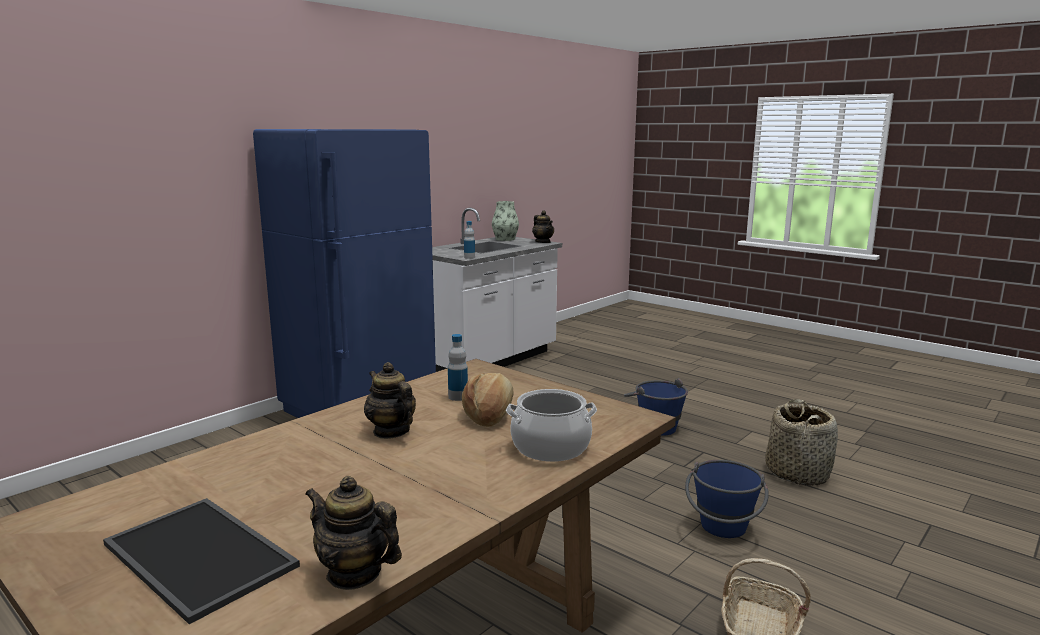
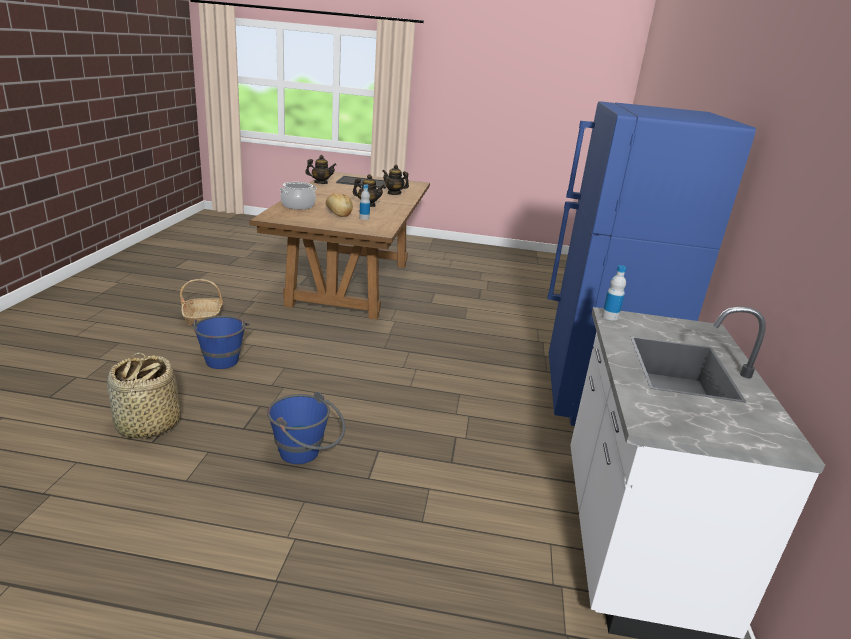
camera: 145 degrees right, 10 degrees up
(505, 239) = (753, 425): vase -> none
(543, 242) = (661, 424): teapot -> teapot (394, 193)

